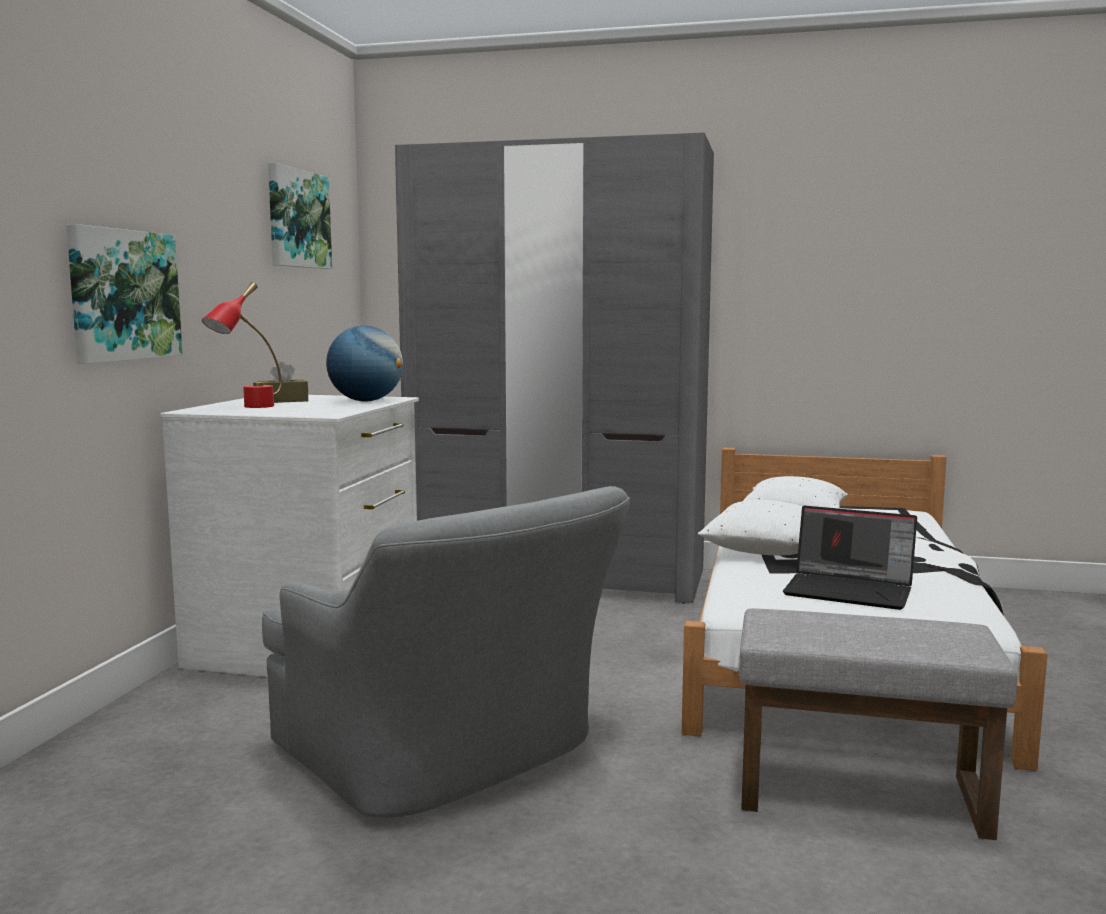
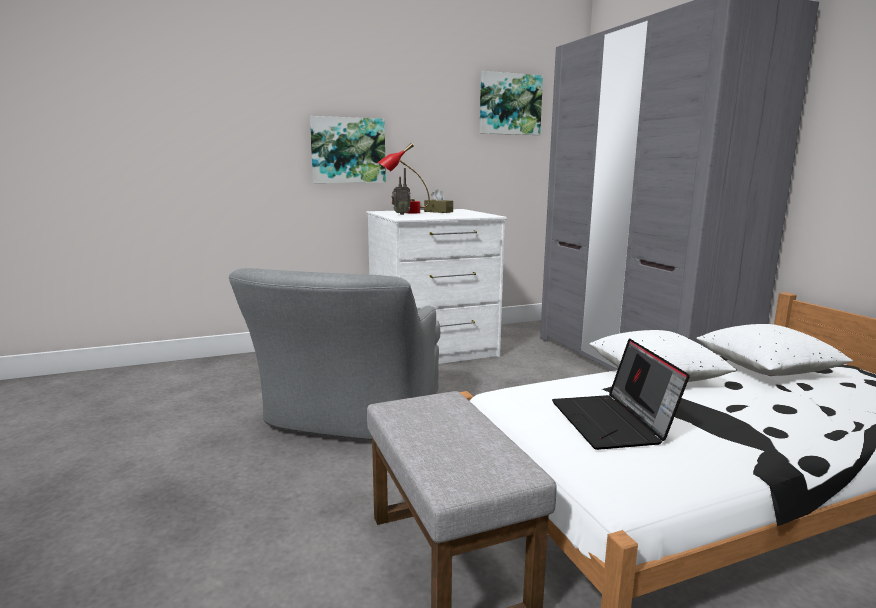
camera: 55 degrees right, 5 degrees up
(266, 410) = (400, 214): none -> radio
(366, 401) = (467, 215): globe -> none

